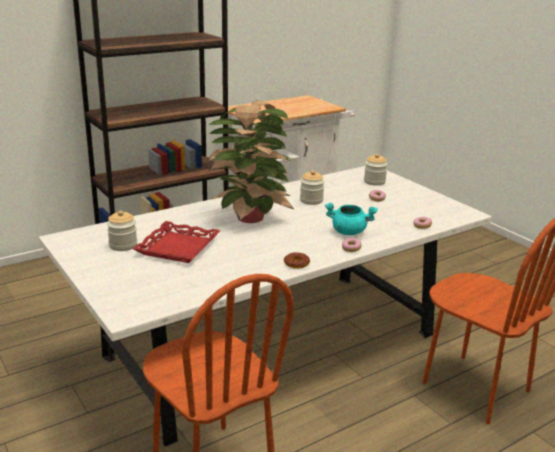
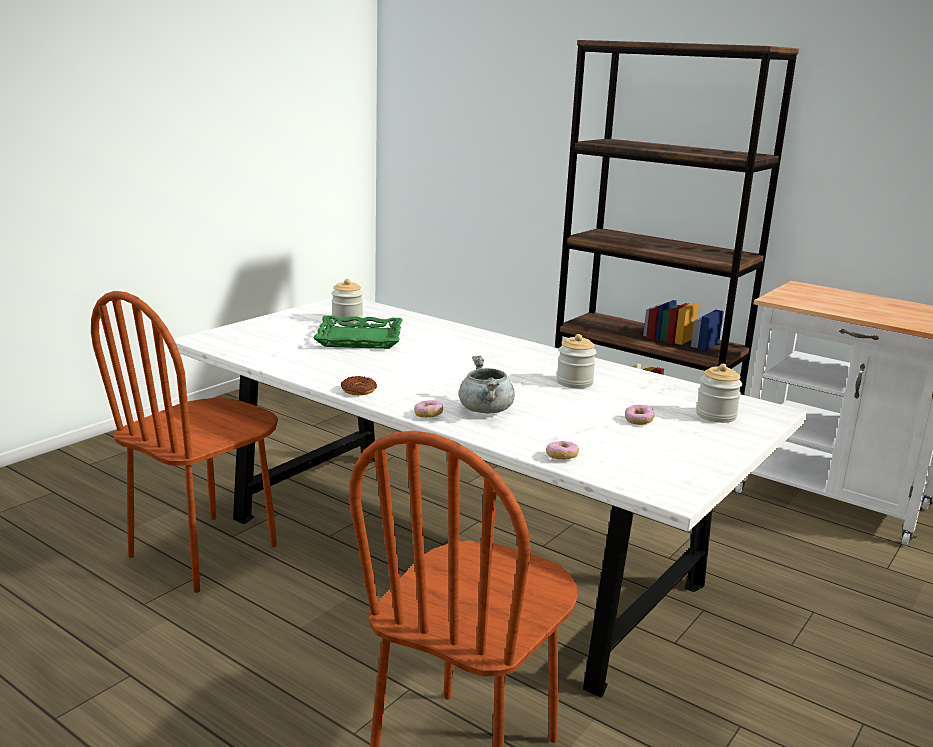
camera: 70 degrees right, 5 degrees down
(177, 247) = (360, 338): red tray -> green tray
(249, 219) = (470, 358): potted plant -> none
(349, 232) = (486, 410): turquoise cooking pot -> grey cooking pot

